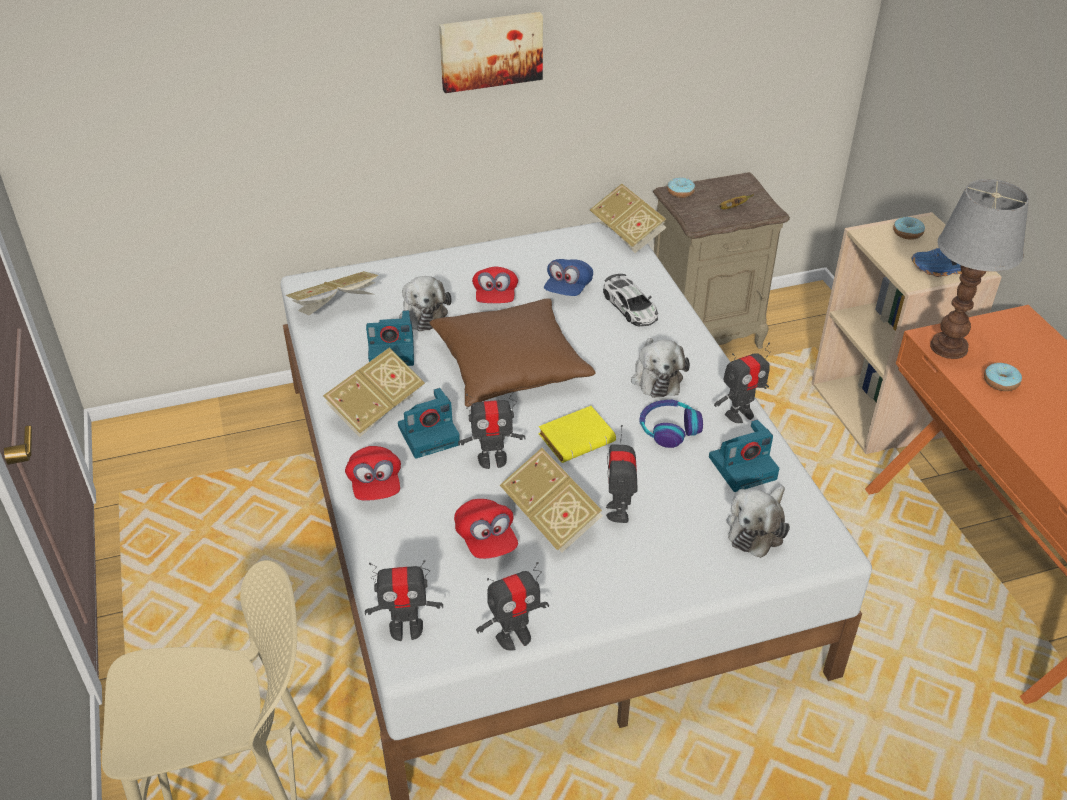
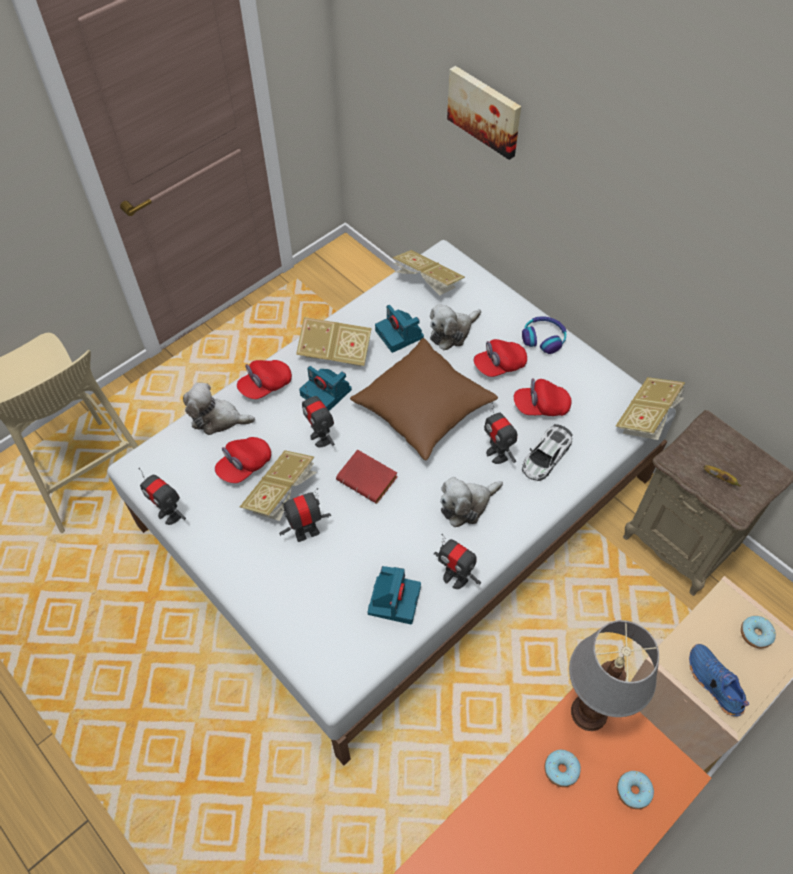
camera: 65 degrees right, 15 degrees up
(406, 628) = (155, 455): toy robot -> toy robot (497, 454)
(490, 50) = (617, 201): picture -> picture (485, 111)
(568, 289) = (541, 406): blue cap -> red cap
(577, 437) = (369, 479): yellow book -> red book
(669, 429) = (410, 534): headphones -> headphones (543, 338)
(680, 192) = (713, 430): donut -> donut (633, 791)
(743, 467) = (394, 599): camera -> camera turned 120 degrees counterclockwise
(757, 528) = (331, 629): plush toy -> plush toy (217, 419)

